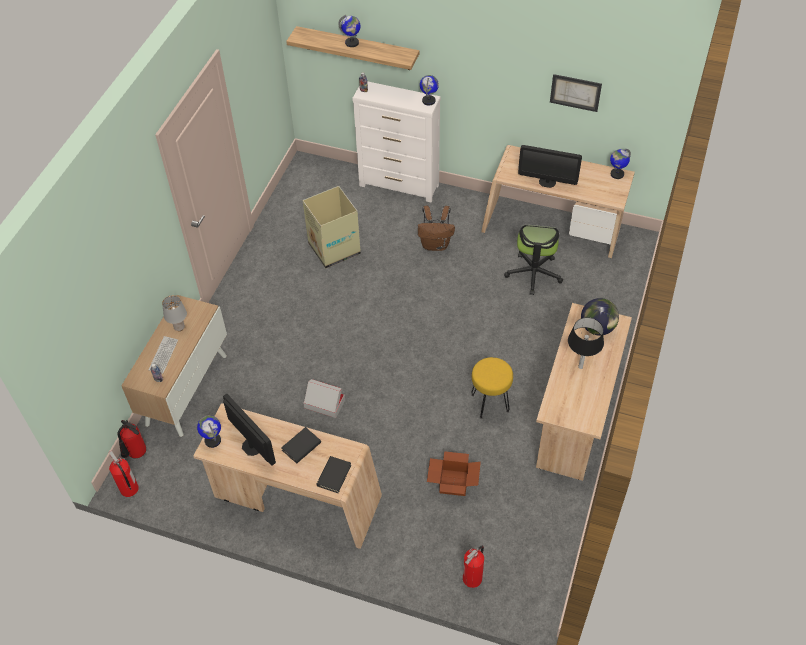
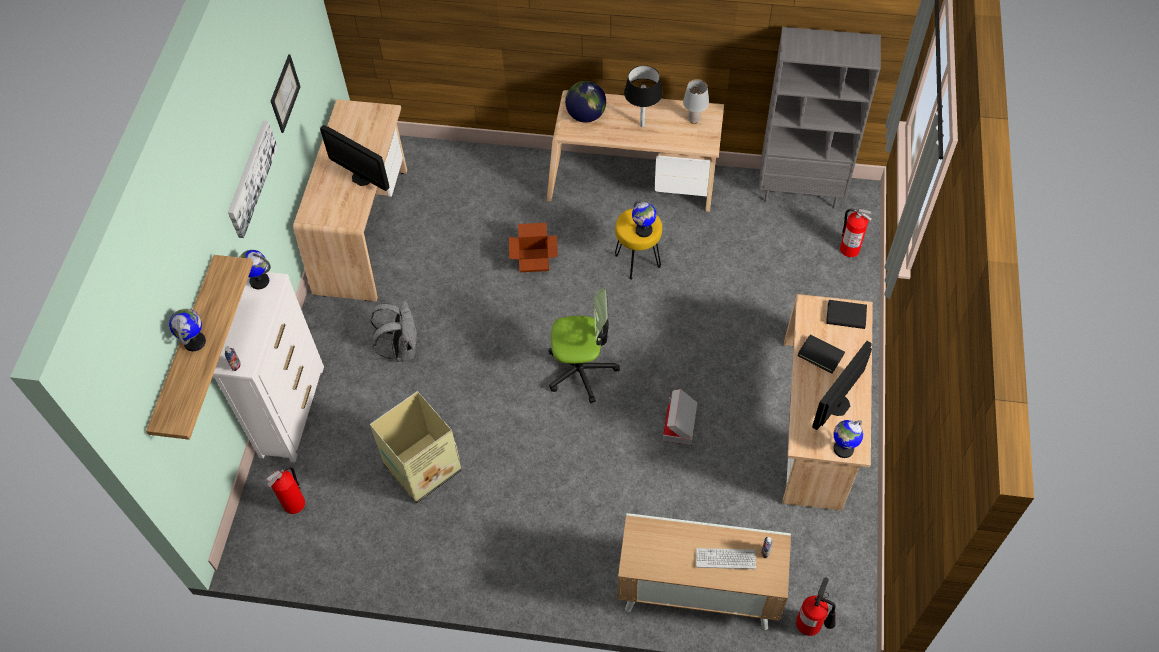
camera: 100 degrees left, 5 degrees up
(129, 489) = (863, 616): fire extinguisher -> fire extinguisher (295, 504)
(179, 327) = (674, 553): grey table lamp -> grey table lamp (694, 119)
(436, 244) = (402, 349): brown backpack -> grey backpack
(452, 482) = (747, 280): cardboard box -> cardboard box (533, 261)
(492, 73) = (250, 178): none -> picture
(533, 273) = (439, 241): office chair -> office chair (581, 370)
(547, 182) = (362, 178): monitor -> monitor turned 120 degrees clockwise
(551, 553) = (800, 191): none -> grey bookcase
(617, 174) = (342, 114): globe -> globe (643, 230)

